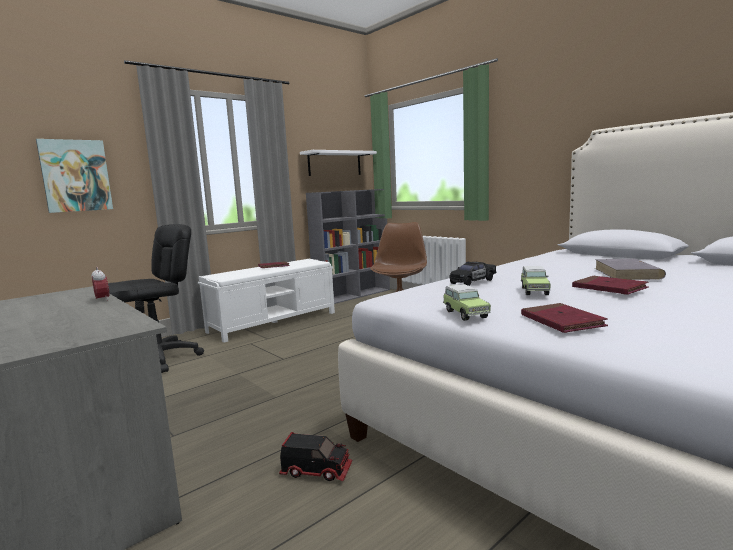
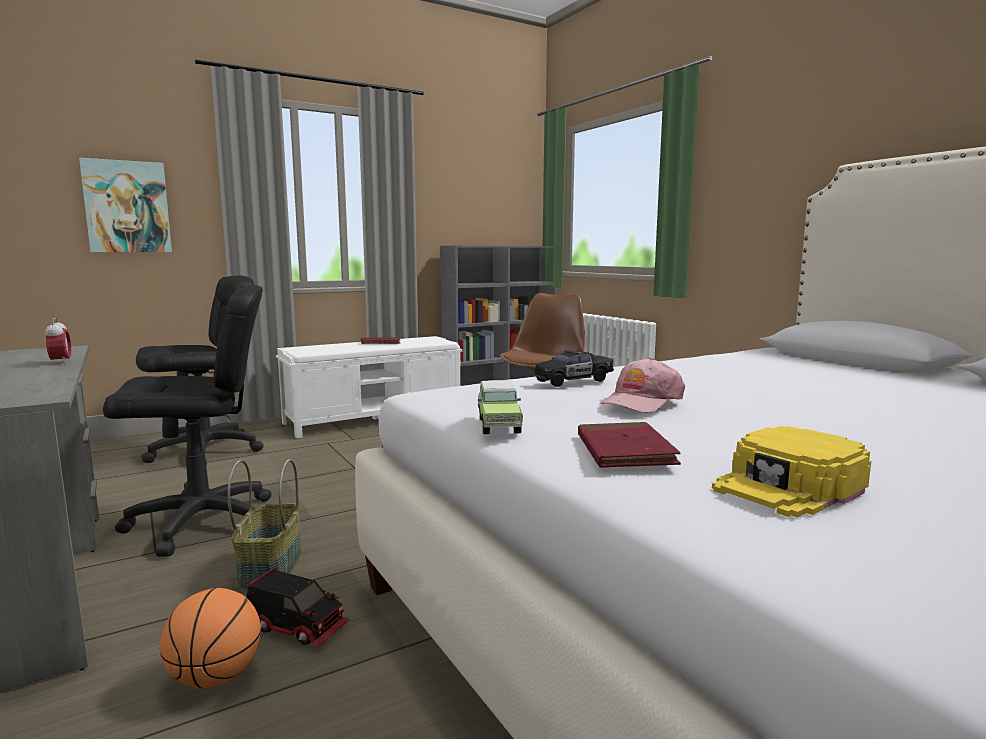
camera: 10 degrees right, 0 degrees up
(194, 410) = (202, 522): none -> black office chair
(268, 434) = (269, 567): none -> basket
(282, 512) = (215, 677): none -> basketball
(334, 163) = (487, 207): white shelf -> none
(534, 291) = (641, 401): toy car -> pink cap
(609, 288) = (765, 408): red book -> none
(627, 273) = (827, 389): grey book -> none
(676, 331) = (789, 486): none -> yellow cap

